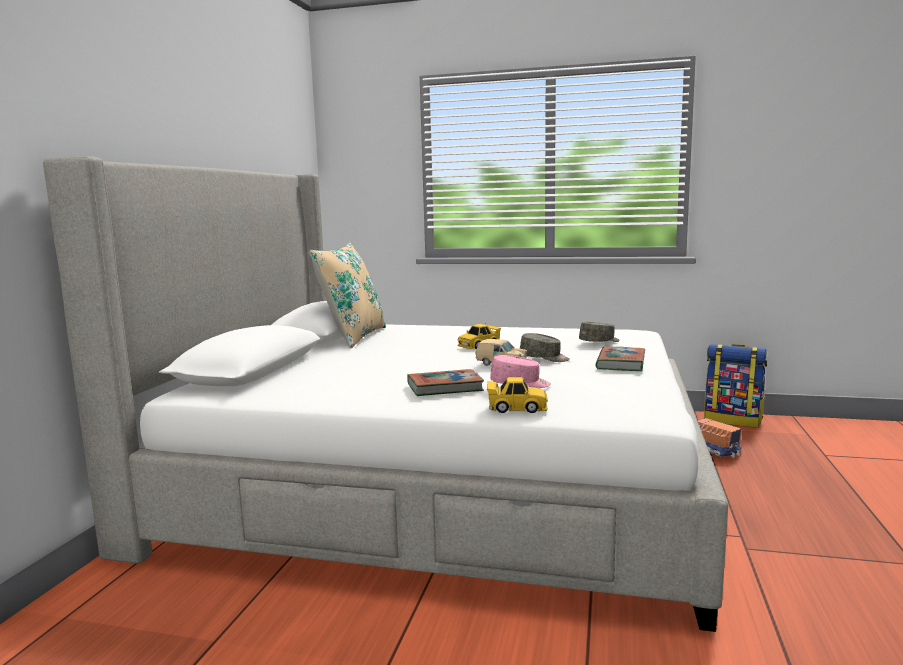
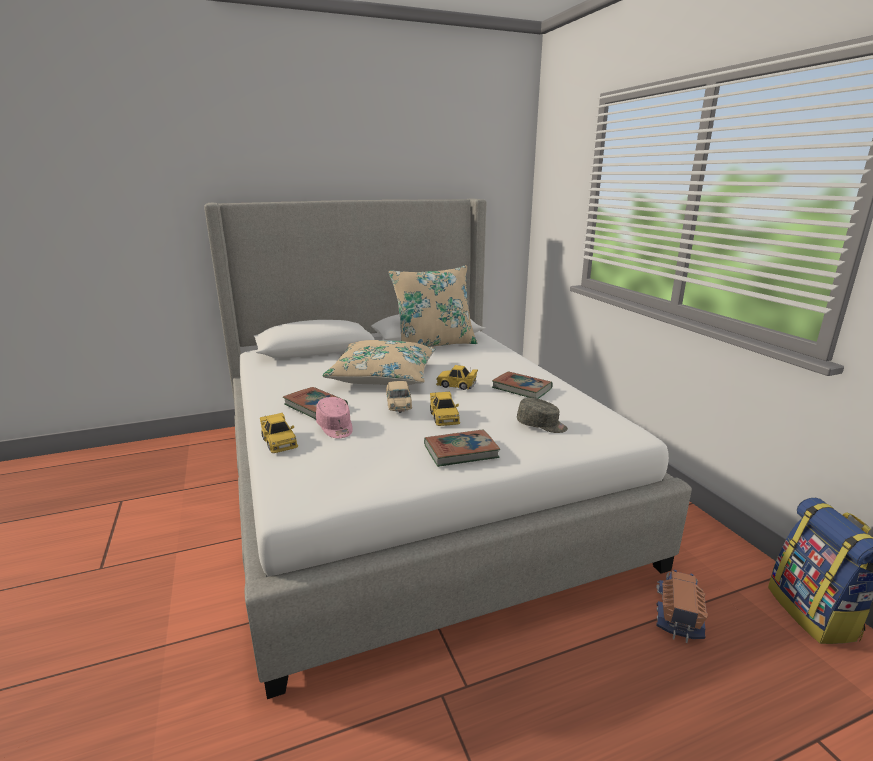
camera: 55 degrees right, 10 degrees up
(404, 360) = (383, 376): none -> beige pillow
(520, 335) = (521, 388): none -> book
(544, 358) = (444, 417): grey cap -> yellow toy car

